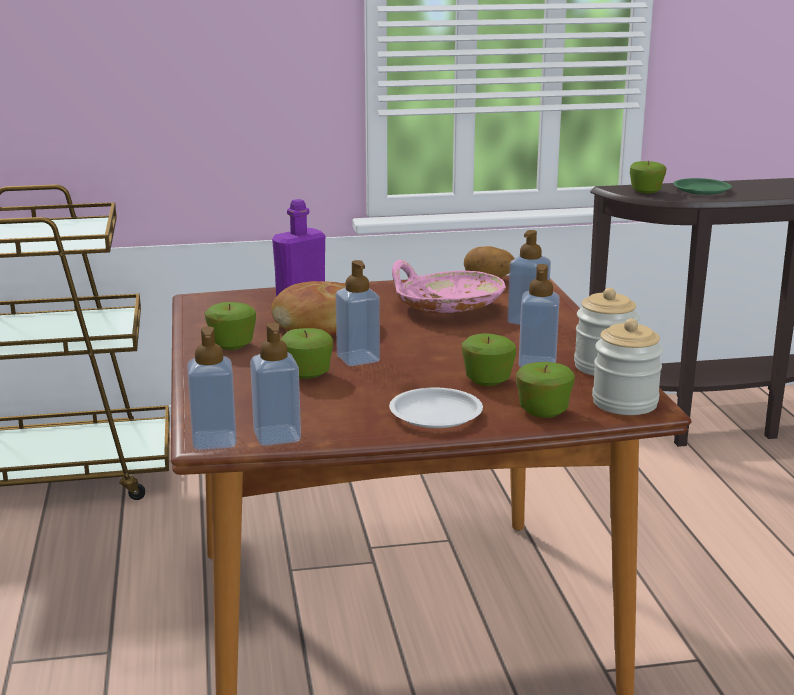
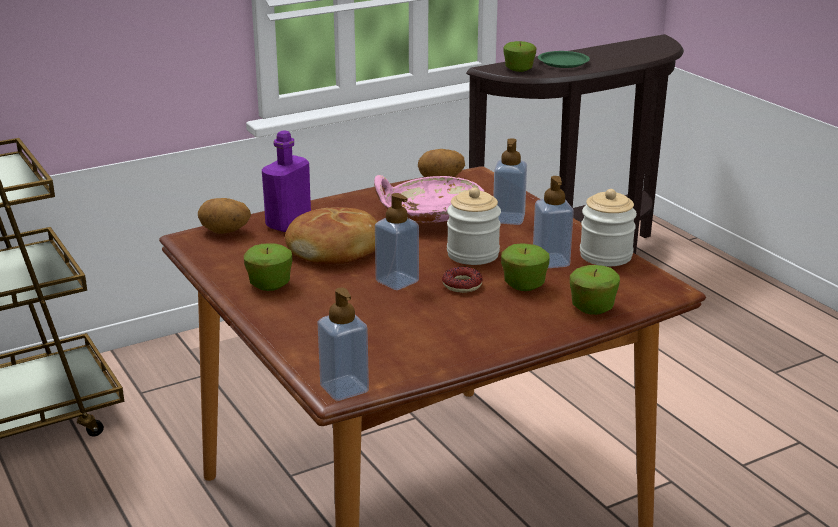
camera: 20 degrees left, 5 degrees up
(234, 298) = (225, 232): none -> potato
(277, 436) = (395, 373): soap dispenser -> none
(307, 374) = (366, 305): apple -> none
(422, 371) = (462, 285): none -> donut
(435, 414) = (509, 327): white plate -> none
(624, 403) = (648, 289): jar -> jar (473, 254)

